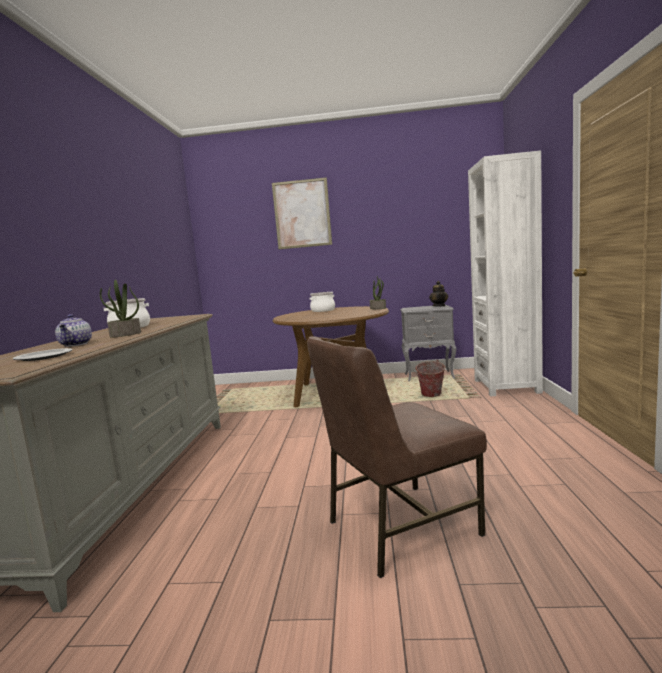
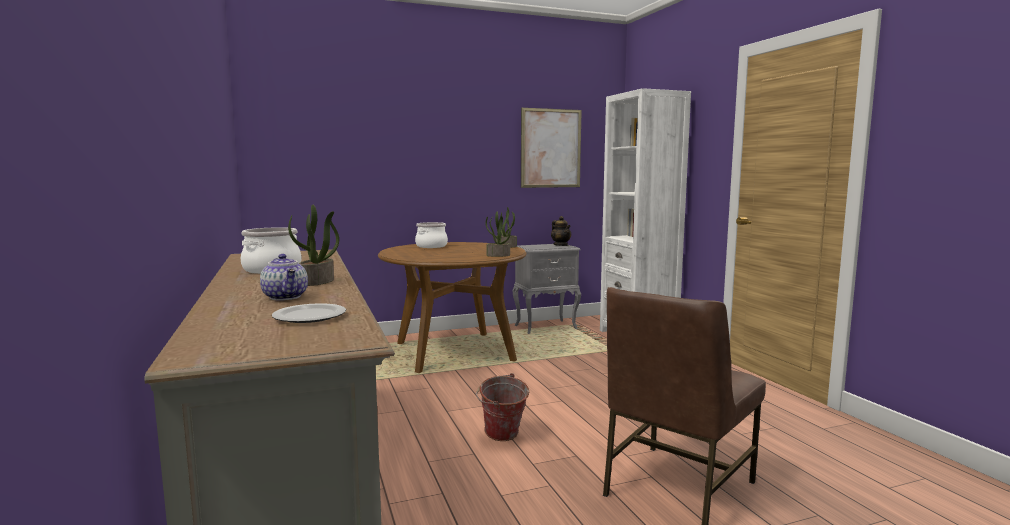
camera: 25 degrees left, 0 degrees up
(302, 214) = (399, 118): picture -> picture (551, 148)
(354, 315) = (498, 255): none -> potted plant
(430, 396) = (570, 350): bucket -> bucket (502, 438)

